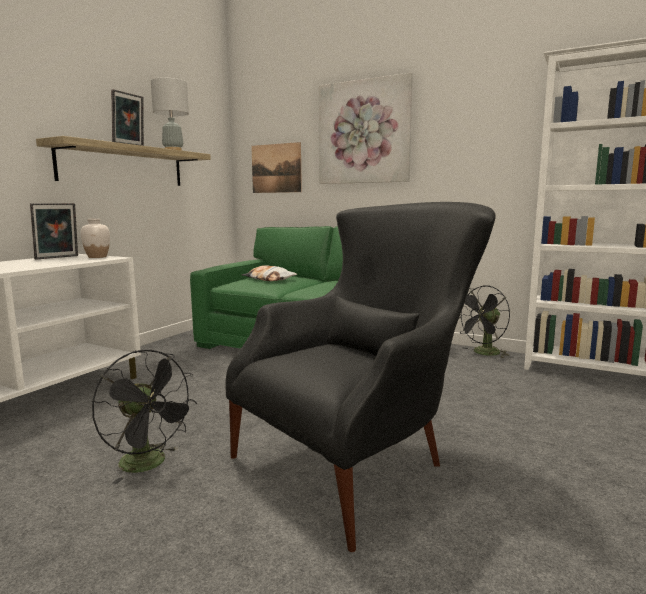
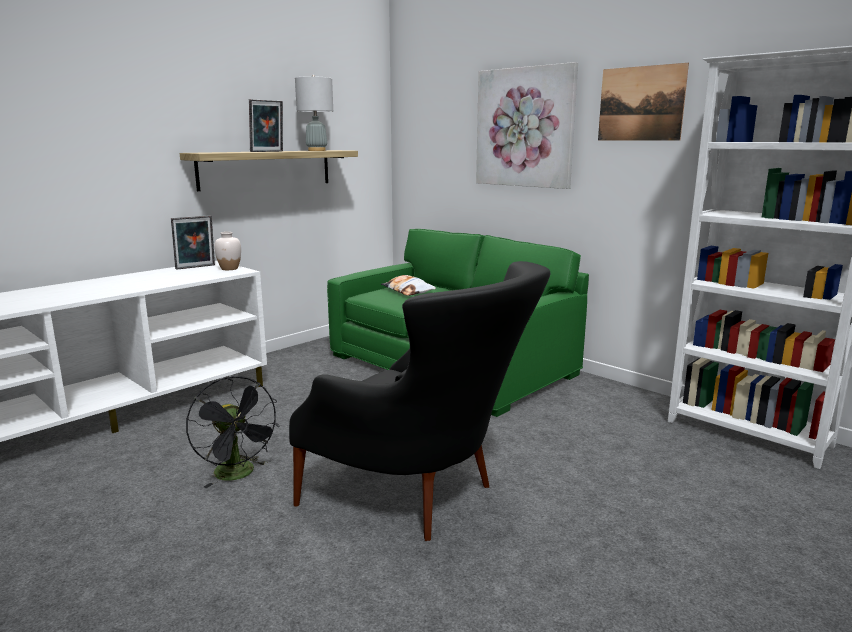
camera: 15 degrees right, 5 degrees up
(276, 168) = (434, 161): picture -> picture (641, 103)
(363, 458) = (422, 497): black armchair -> black armchair turned 60 degrees clockwise
(483, 353) = (635, 396): black fan -> none

